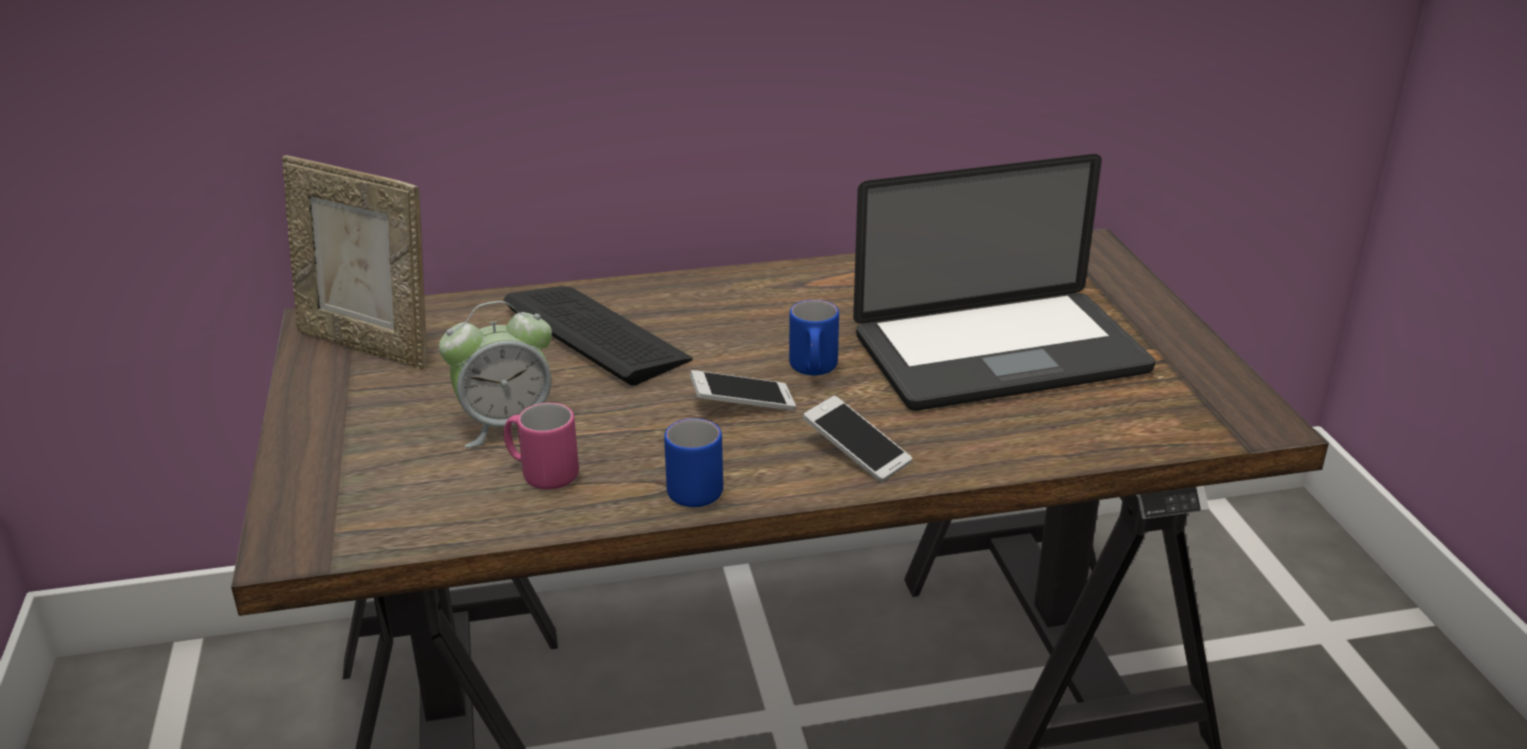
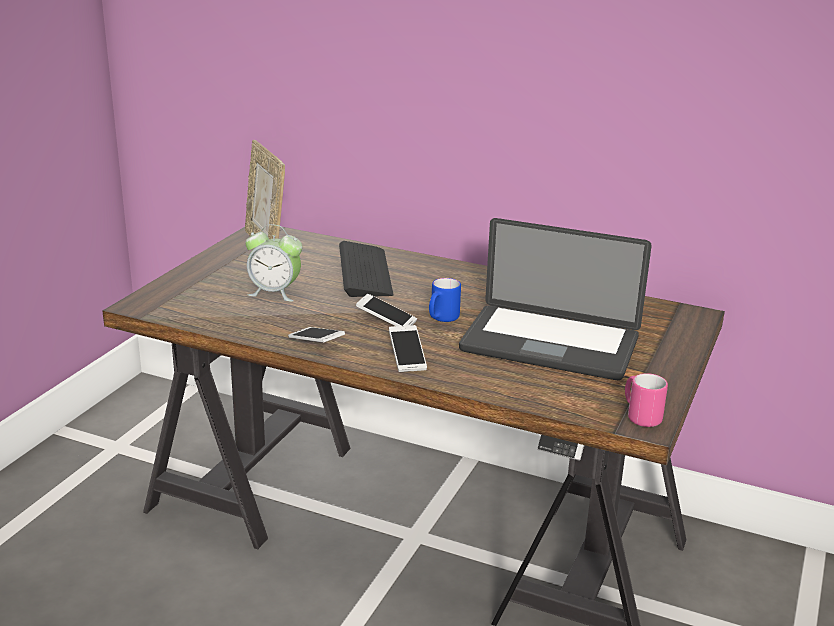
camera: 35 degrees right, 5 degrees down
(542, 474) = (262, 315): pink mug -> pink mug (640, 416)
(697, 487) = (316, 343): blue mug -> phone

